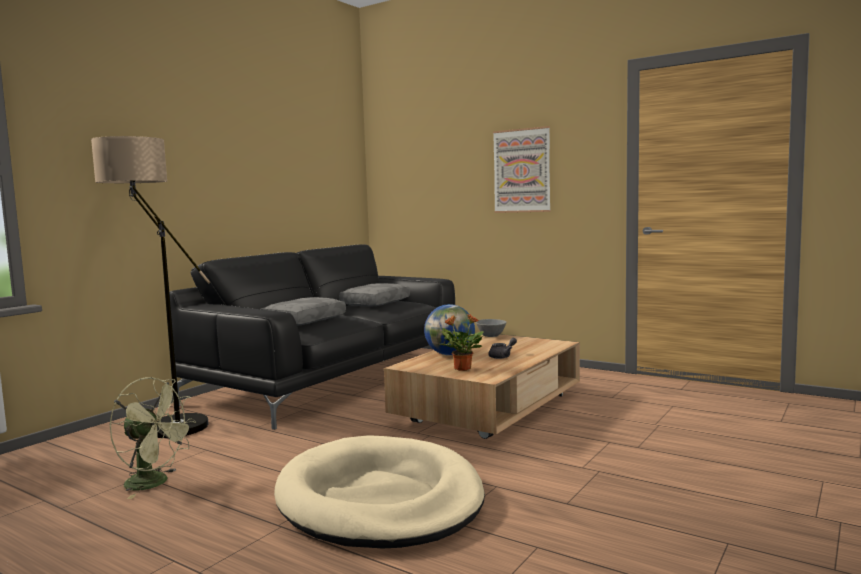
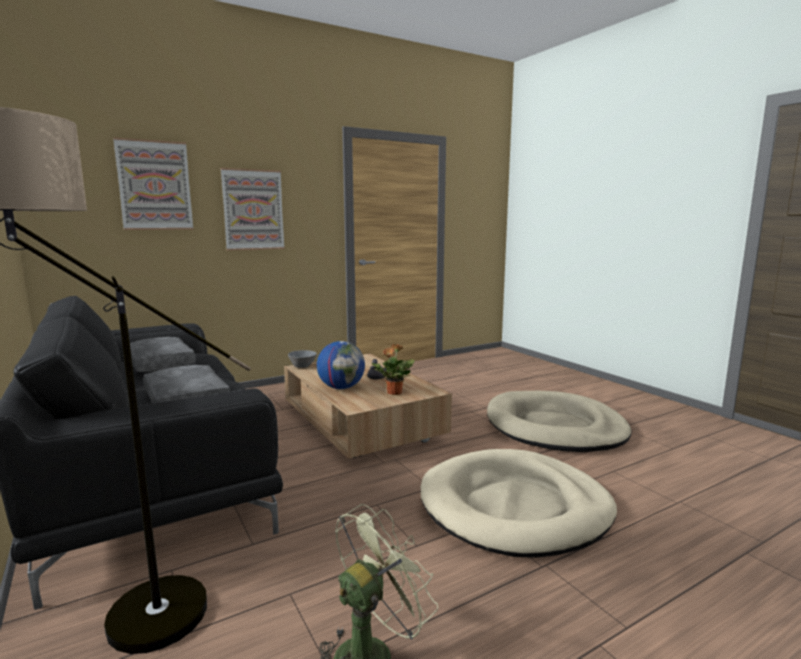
camera: 65 degrees left, 5 degrees up
(444, 155) = (155, 185): none -> picture
(640, 494) = (555, 427): none -> beige dog bed

